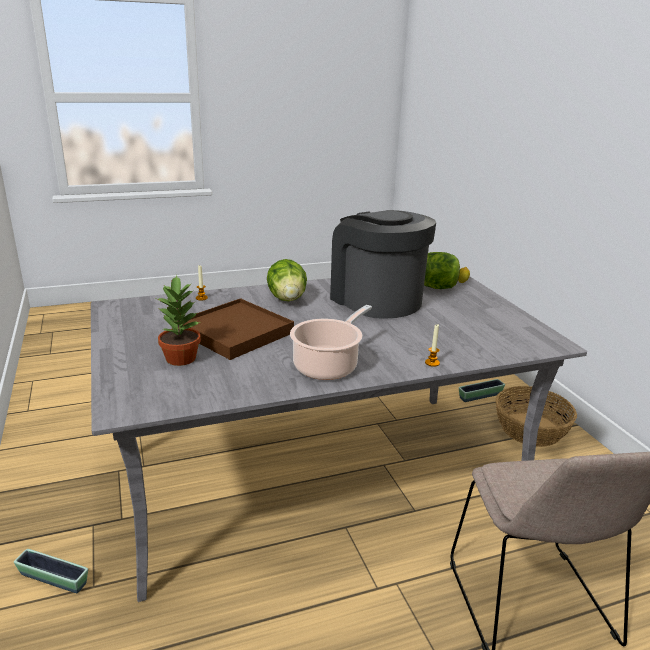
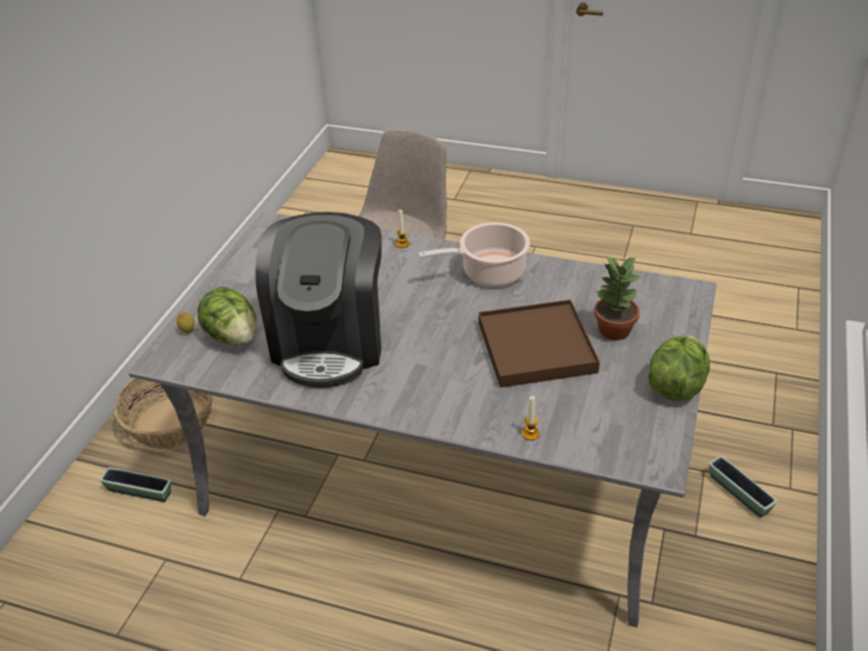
camera: 140 degrees left, 15 degrees up
(287, 299) = (427, 385): lettuce -> lettuce (676, 386)

